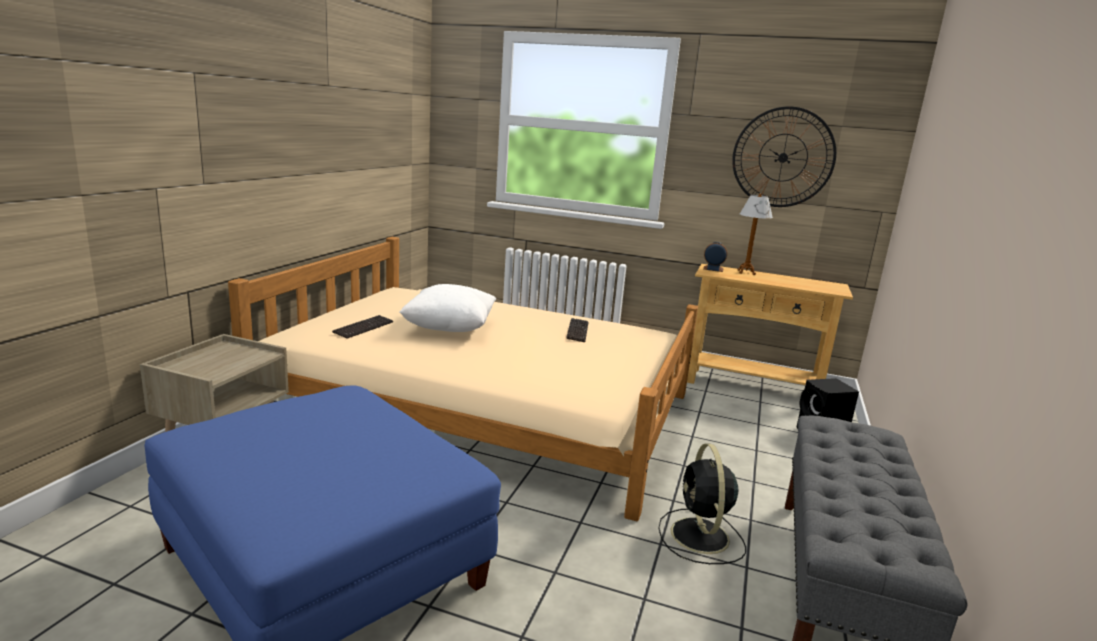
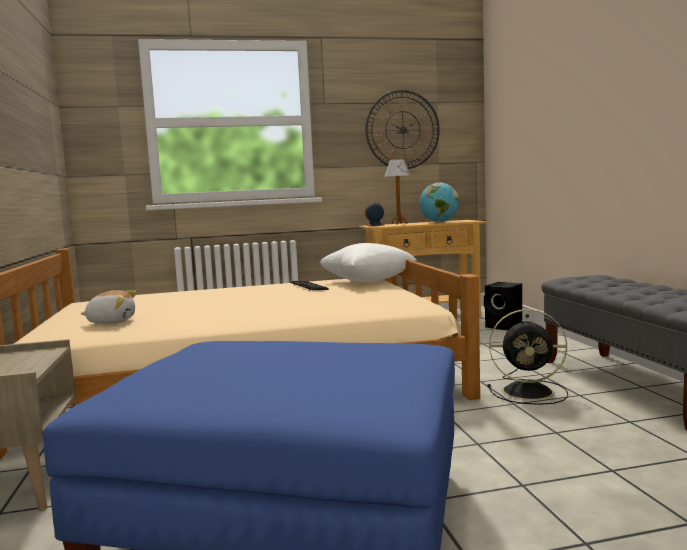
camera: 30 degrees left, 10 degrees down
(363, 328) = (111, 321): keyboard -> plush toy
(449, 329) = (199, 306): white pillow -> white pillow (367, 282)
(700, 537) = (530, 392): black fan -> black fan turned 45 degrees counterclockwise
(795, 282) = (439, 222): none -> globe

